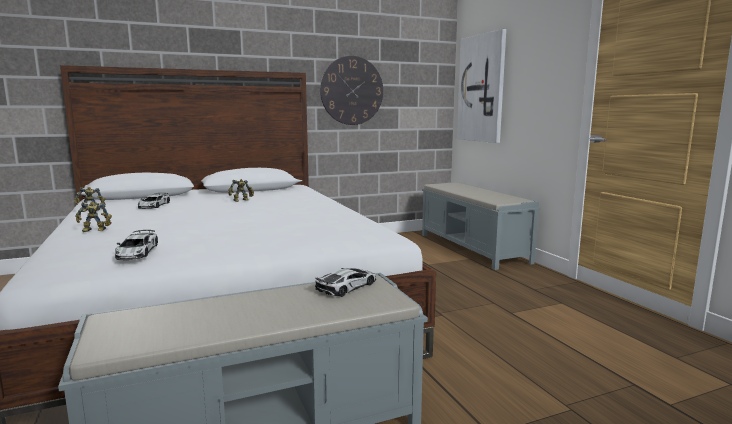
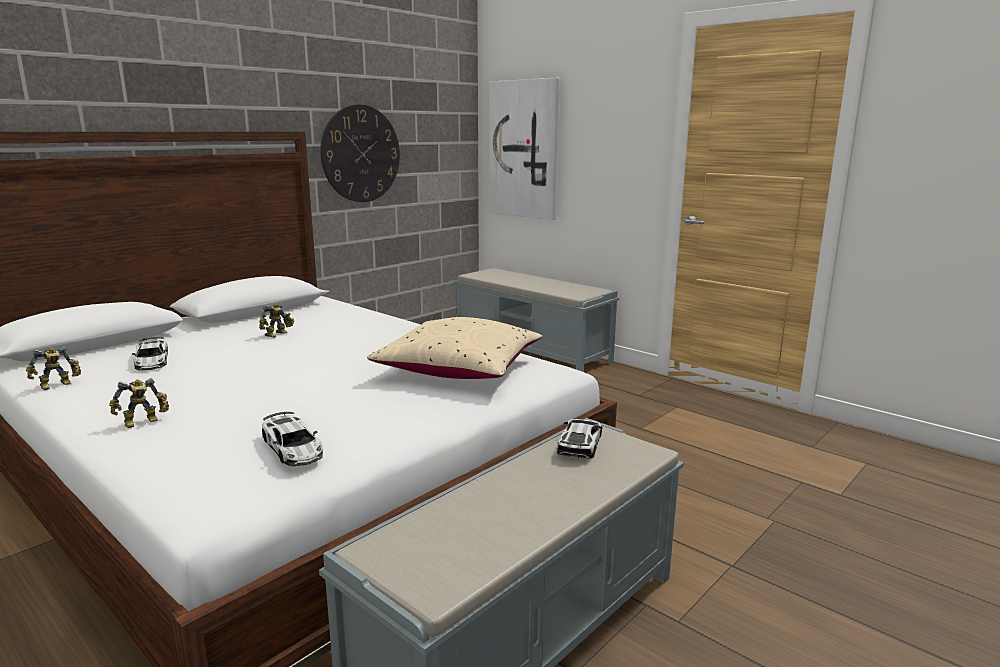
camera: 25 degrees left, 5 degrees up
(318, 228) = (459, 369): none -> beige pillow

